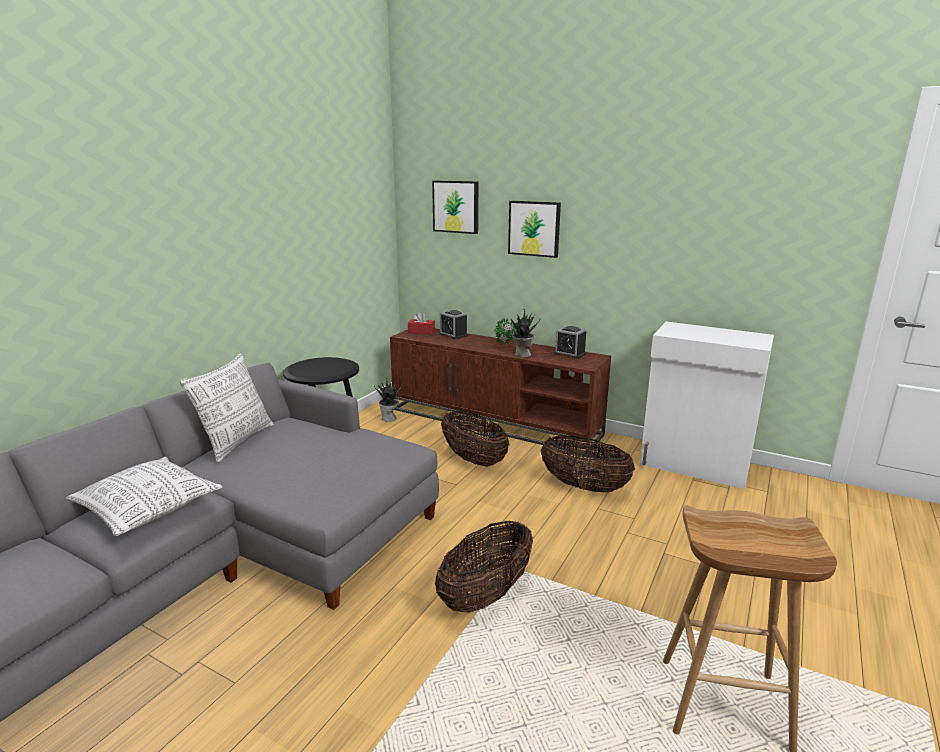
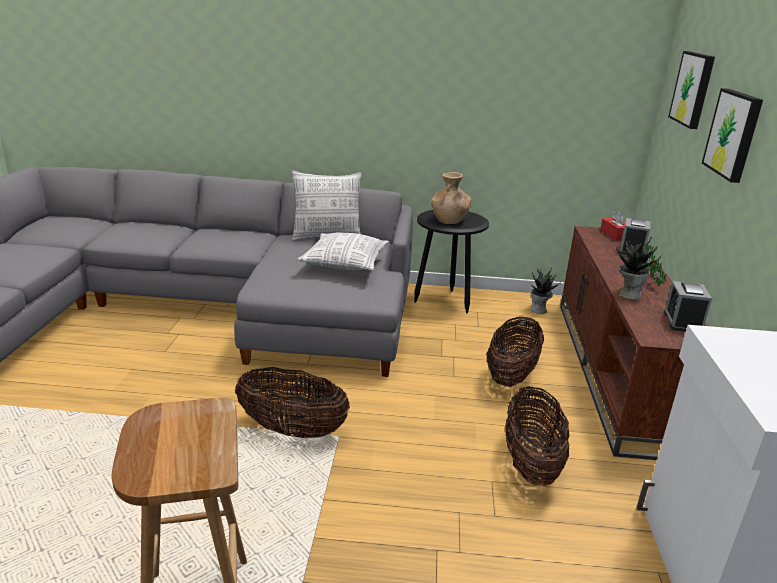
camera: 65 degrees right, 5 degrees up
(147, 509) = (225, 240): pillow -> pillow (345, 263)
(326, 369) = (449, 220): none -> brown vase

